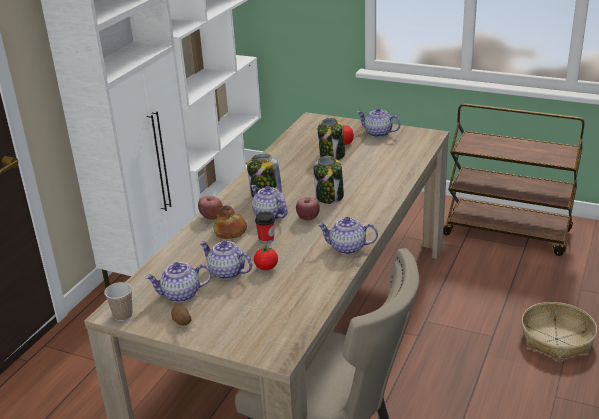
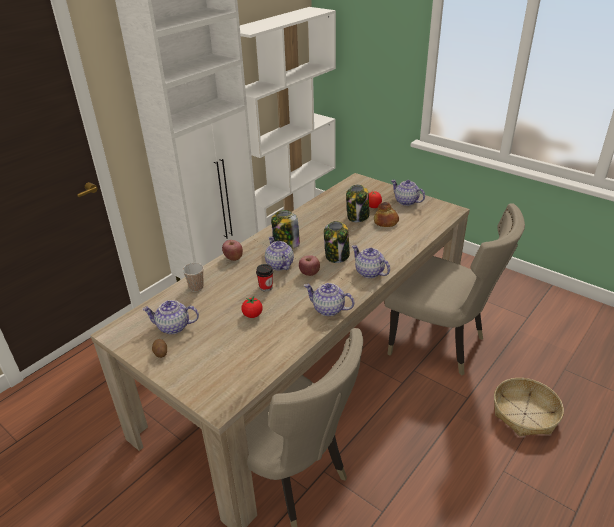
camera: 15 degrees right, 5 degrees up
(123, 315) = (120, 337): cup -> cup (196, 287)
(226, 272) = (219, 313): teapot -> teapot (369, 272)
(231, 231) = (241, 274): bread -> bread (386, 221)
(444, 289) = (440, 344): none -> beige chair
(507, 233) = (516, 301): brown cart -> none

